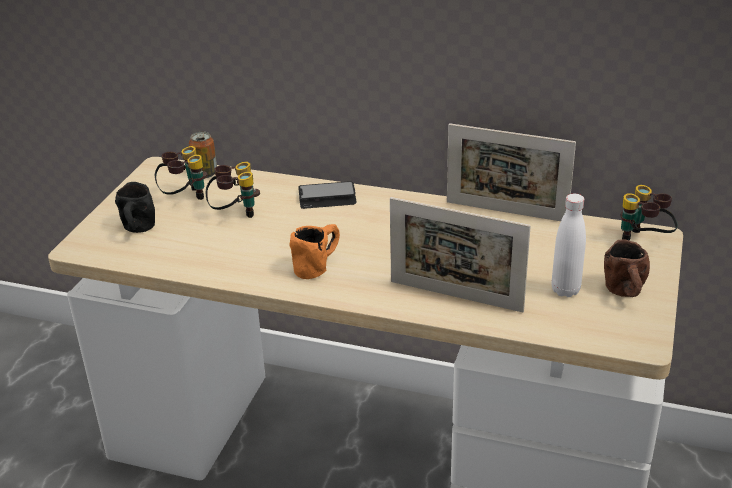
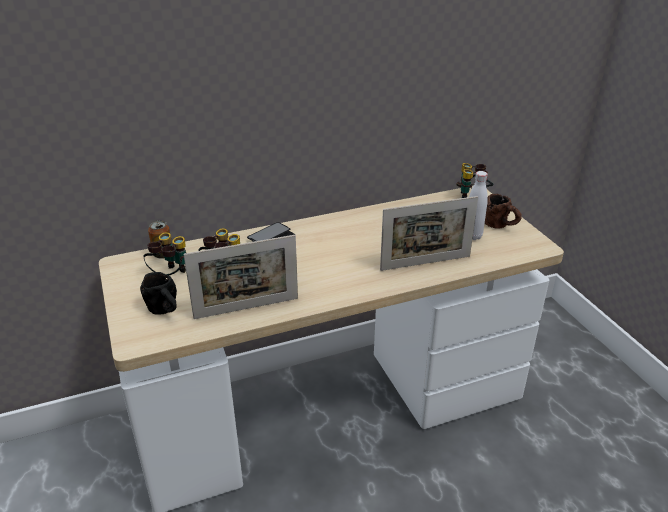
camera: 40 degrees left, 0 degrees up
(318, 265) = (324, 279): orange mug -> none
(506, 211) = (386, 207): picture frame -> picture frame (246, 308)

